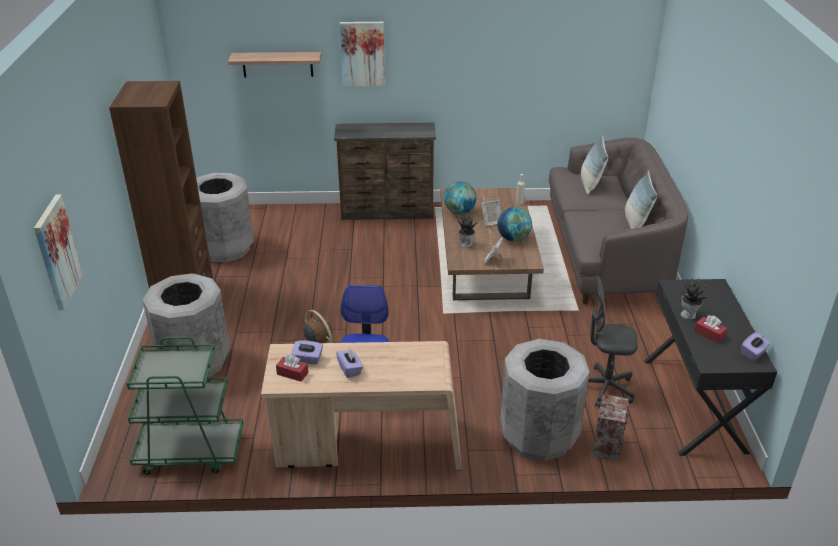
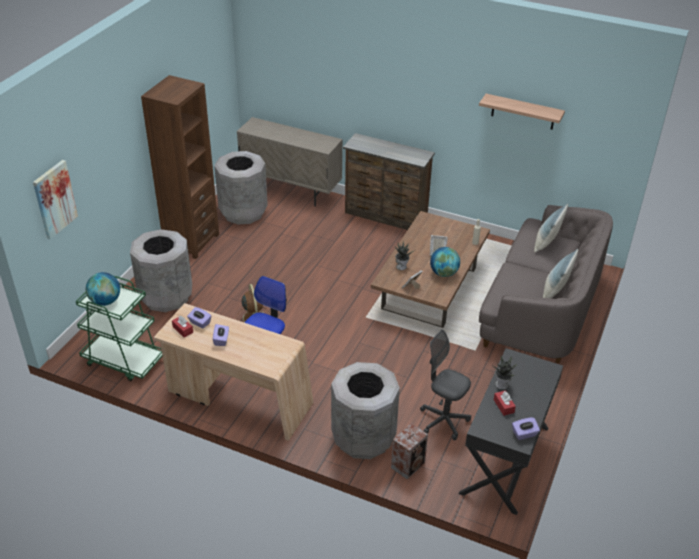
camera: 25 degrees right, 5 degrees up
(265, 214) = (291, 191): none -> beige cabinet
(277, 64) = (315, 75): shelf -> shelf (523, 112)
(363, 53) = (382, 81): picture -> none
(459, 212) = (419, 236): globe -> globe (105, 301)

